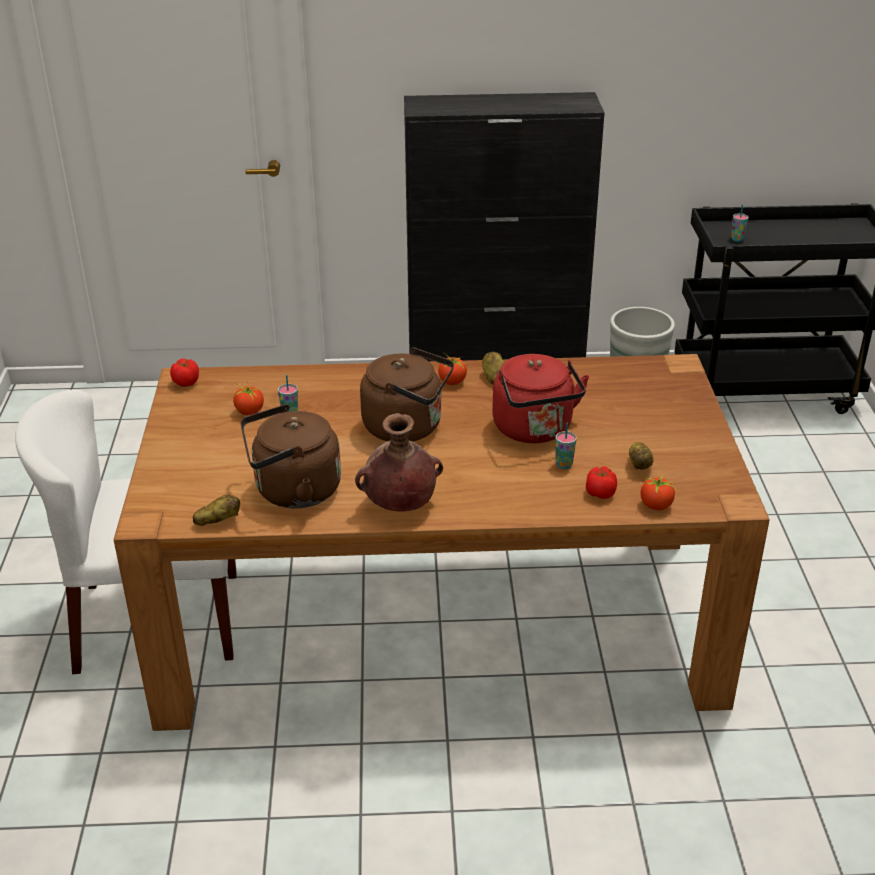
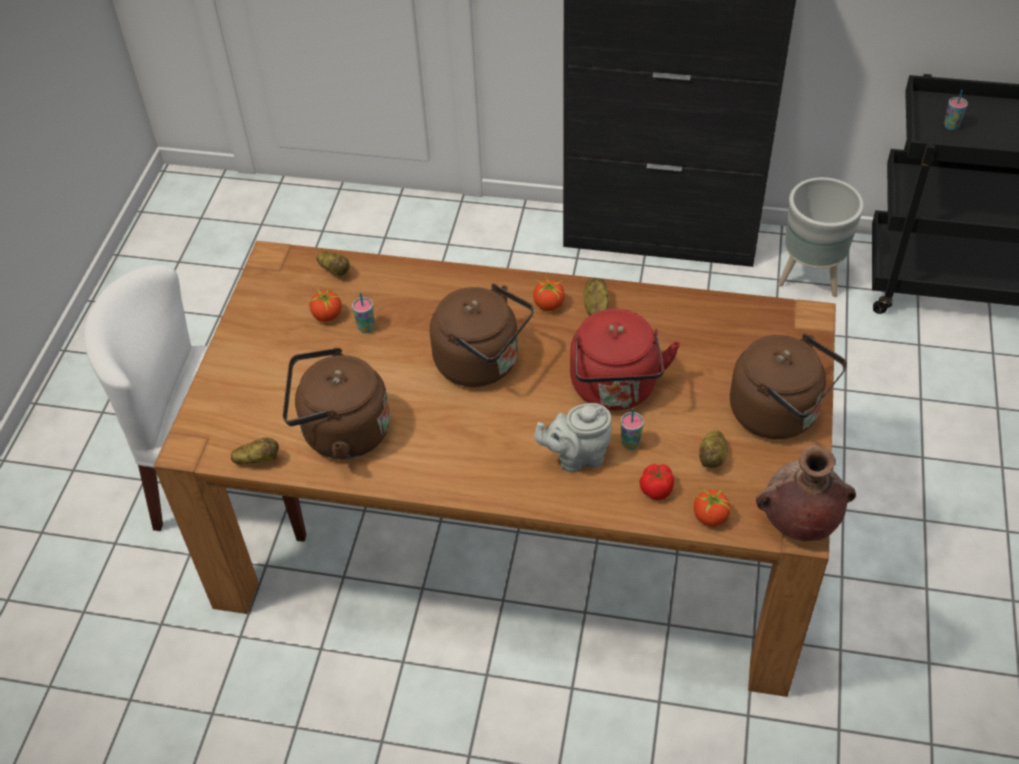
camera: 15 degrees right, 15 degrees up
(186, 382) = (275, 265): tomato -> none
(245, 380) = (335, 270): none -> potato
(399, 505) = (441, 470): brown vase -> brown vase (798, 522)
(520, 480) = (576, 457): none -> grey teapot
(683, 429) = (779, 414): none -> brown kettle

